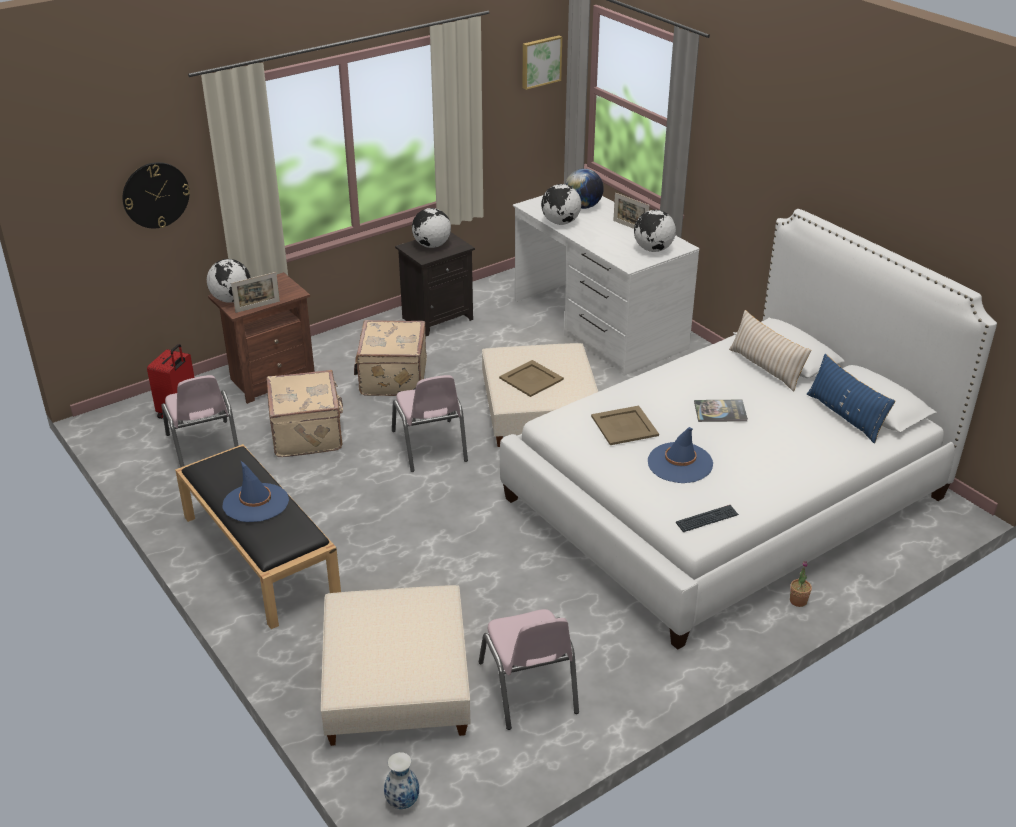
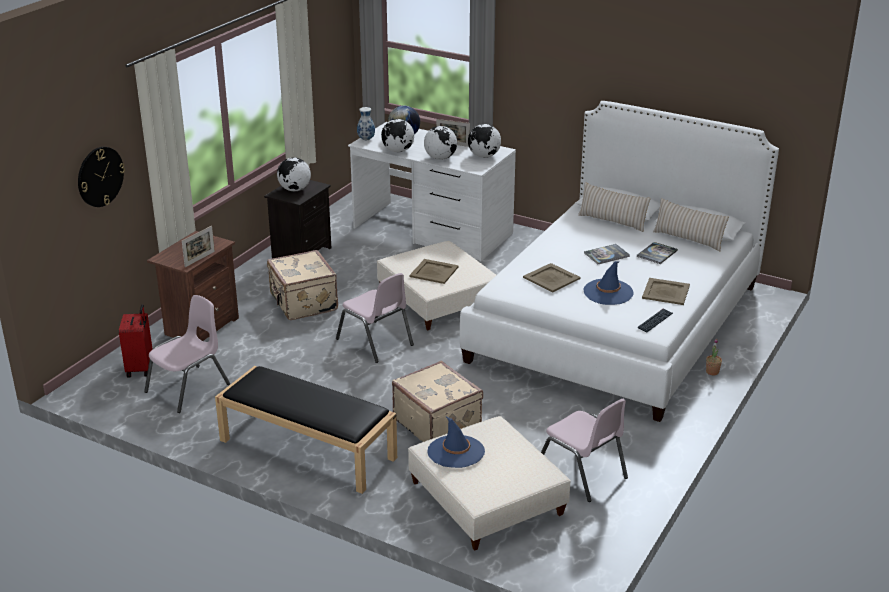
camera: 25 degrees left, 5 degrees down
(203, 447) = (189, 388): pink chair -> pink chair turned 90 degrees counterclockwise
(231, 299) = (171, 258): globe -> globe (440, 158)
(256, 503) = (310, 399): blue hat -> blue hat (456, 452)
(308, 433) = (269, 357): beige suitcase -> beige suitcase (438, 424)
(403, 802) = (555, 567): vase -> vase (366, 139)
(540, 61) = (338, 27): picture -> none
(754, 482) = (665, 291): none -> beige tray
(786, 426) = (657, 253): none -> book
(845, 416) = (688, 239): blue pillow -> beige pillow

